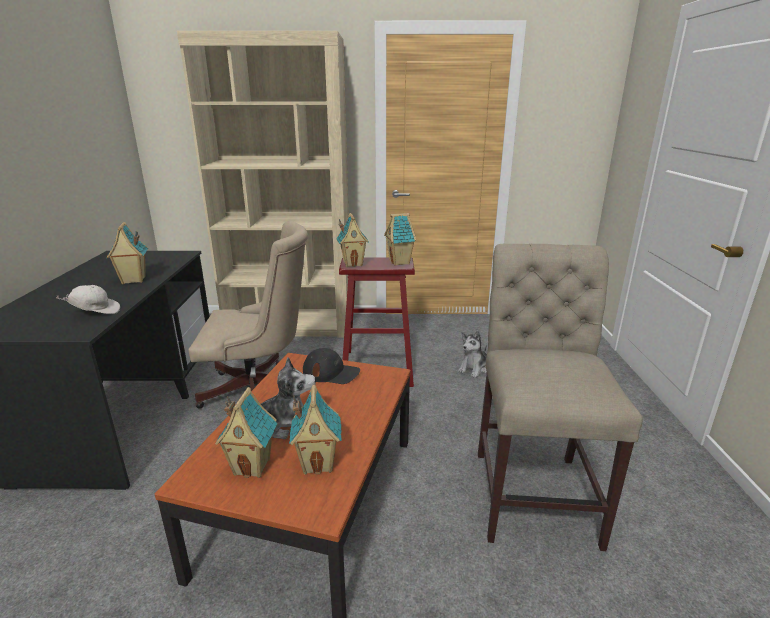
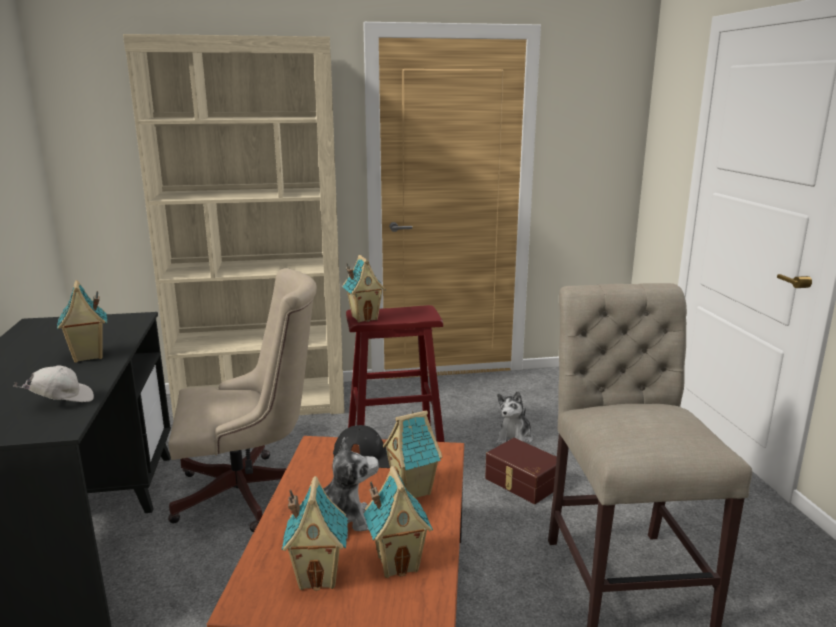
camera: 10 degrees left, 5 degrees down
(400, 262) = (422, 313): toy house -> toy house (413, 490)
(470, 404) = (522, 483): none -> brown storage box

